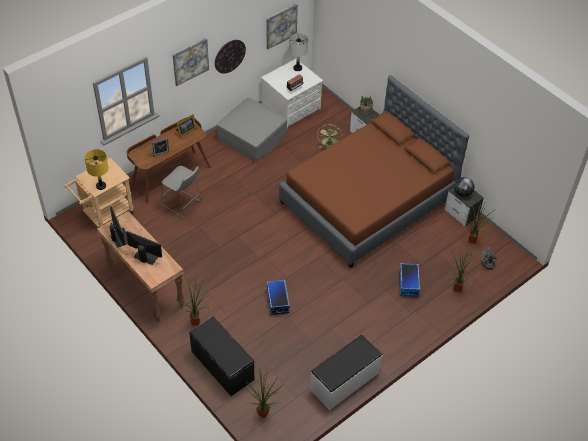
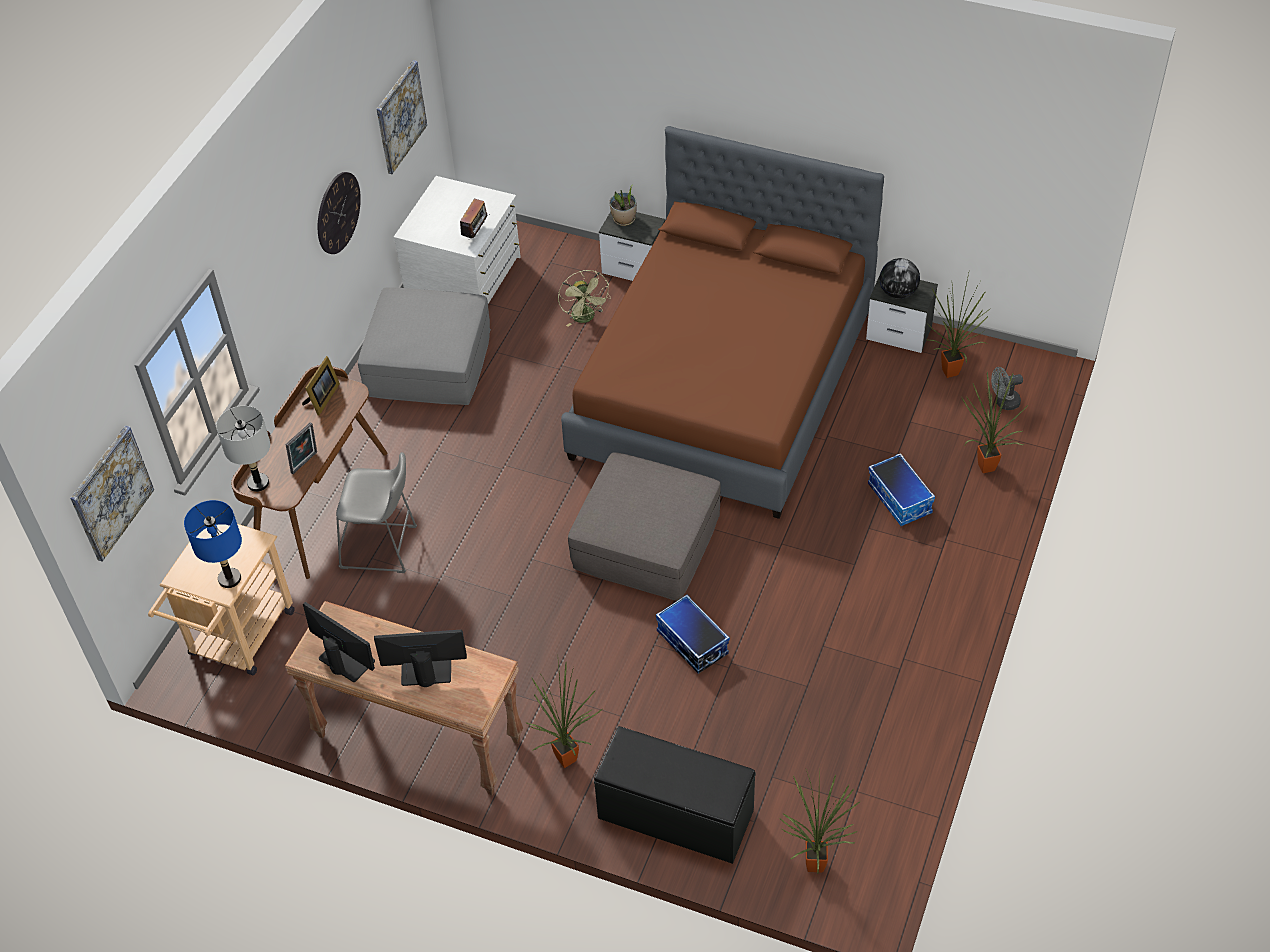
camera: 25 degrees left, 0 degrees up
(101, 186) = (230, 578): yellow table lamp -> blue table lamp
(190, 61) = (281, 249): picture -> picture (111, 493)
(288, 251) = (646, 541): none -> grey ottoman
(297, 68) = (452, 192): grey table lamp -> grey table lamp (258, 483)
(345, 381) = (916, 727): white bench -> none

